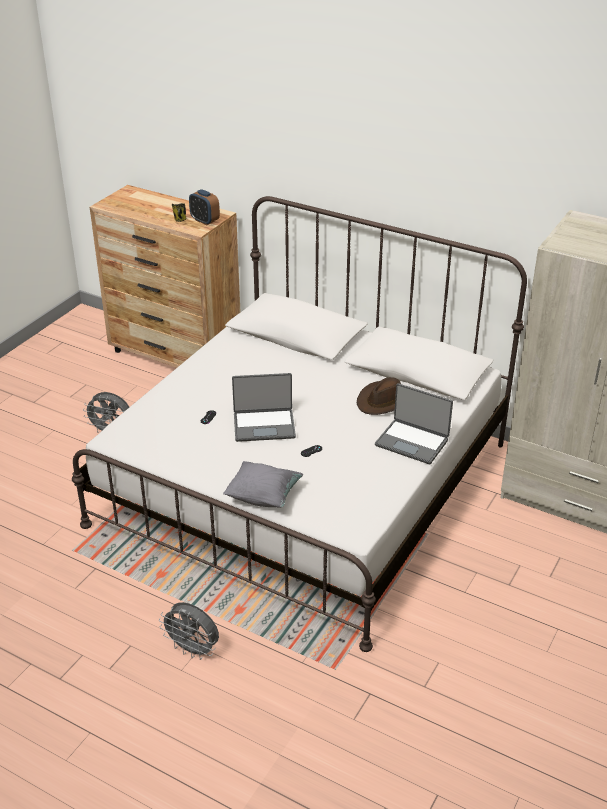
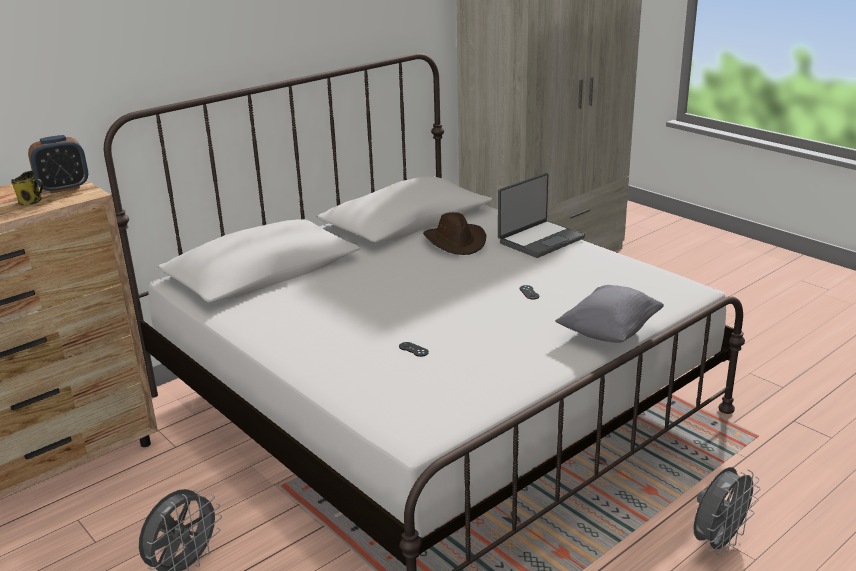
camera: 70 degrees left, 10 degrees down
(264, 425) = (458, 313): laptop -> none

